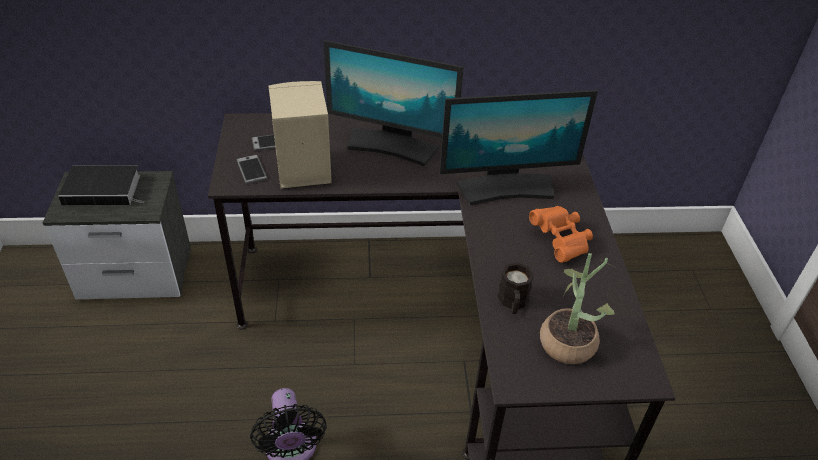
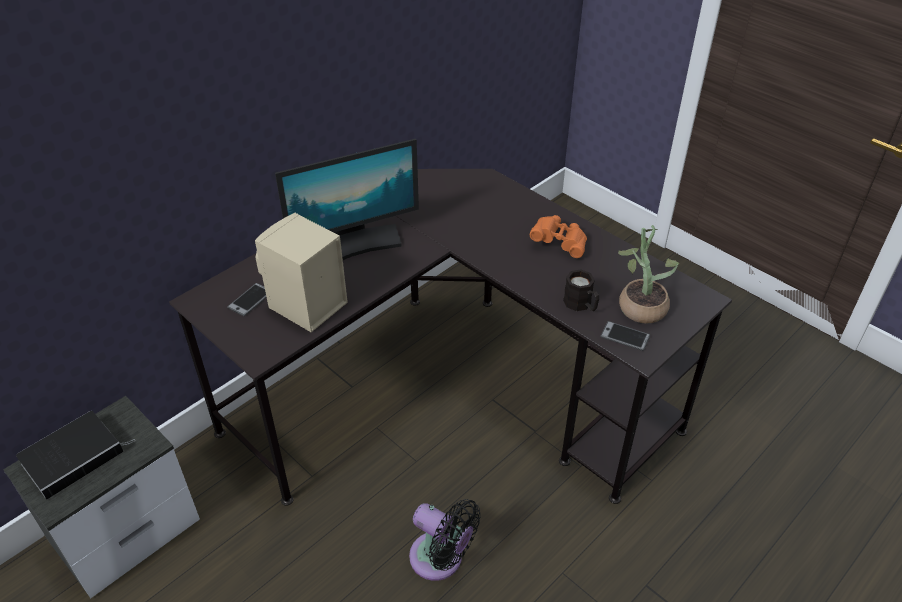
camera: 40 degrees left, 0 degrees up
(251, 170) = (264, 333): phone -> phone (625, 336)
(506, 188) = (479, 227): monitor -> none

